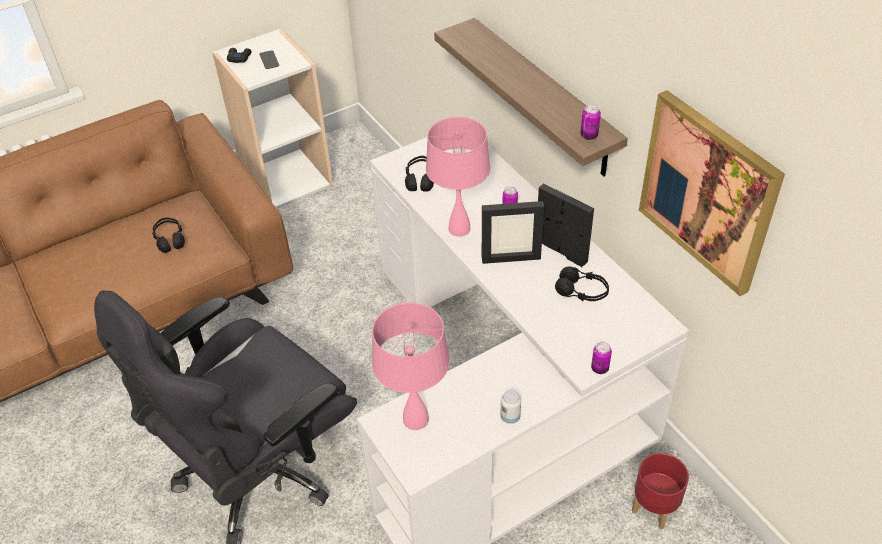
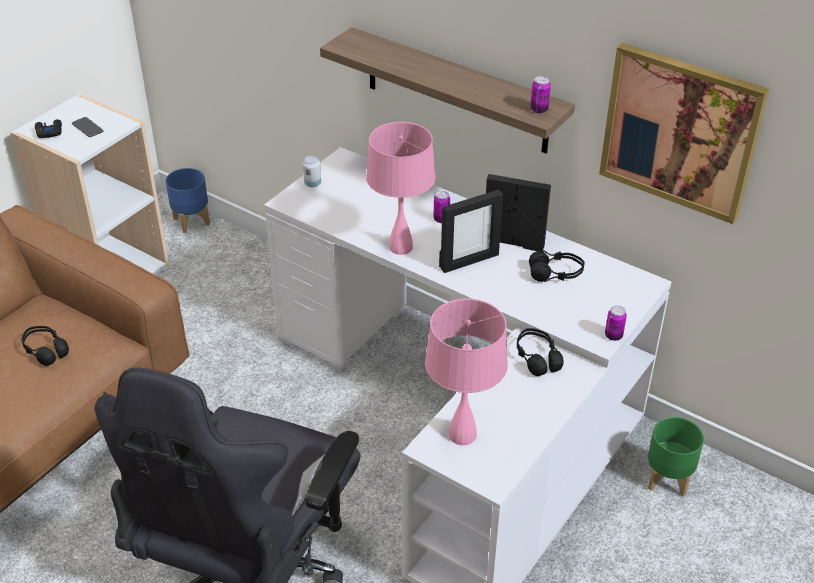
camera: 25 degrees left, 5 degrees down
(369, 152) = (192, 221): none -> blue planter
(420, 179) = (331, 210): black headphones -> black headphones (537, 358)
(510, 417) = (552, 405): can -> can (312, 184)
(655, 508) = (668, 479): red planter -> green planter

